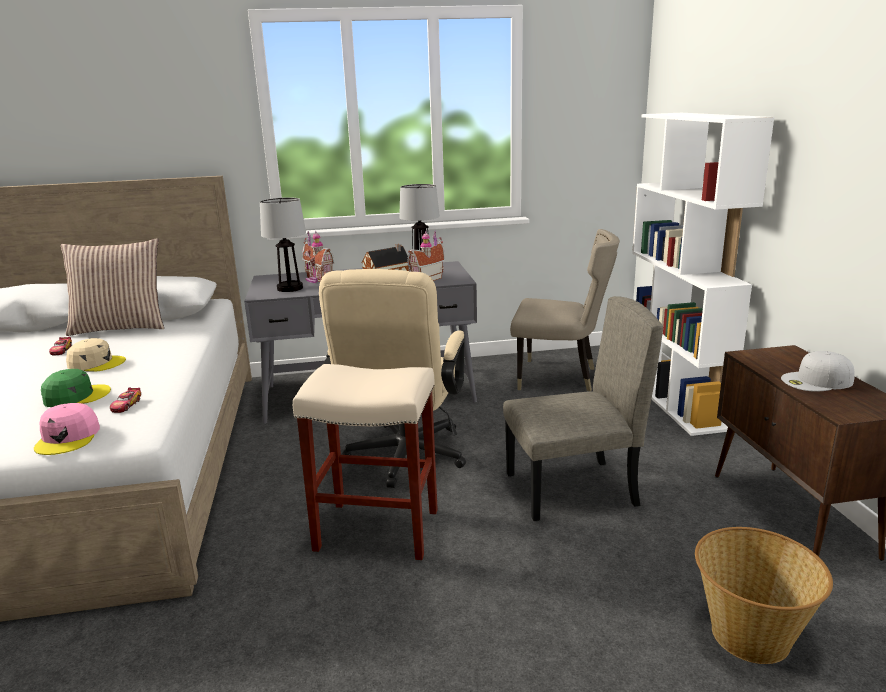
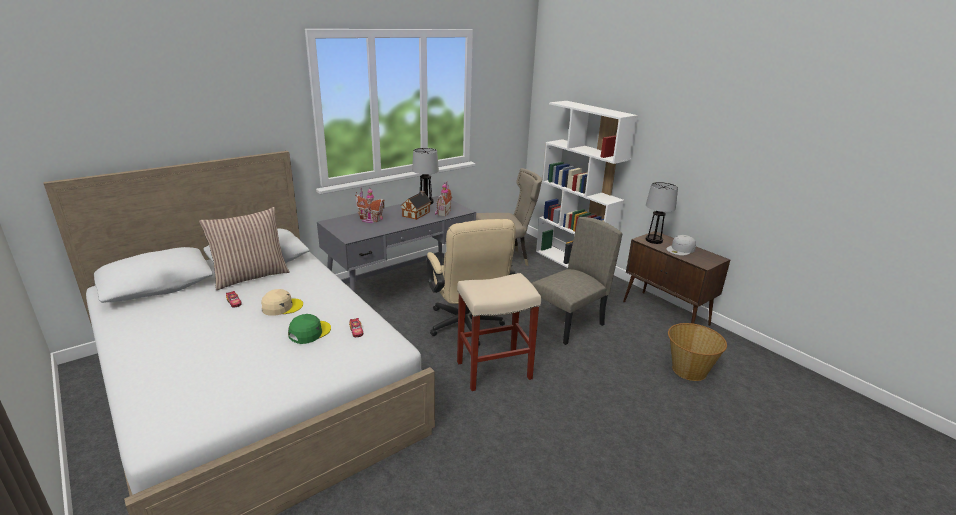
camera: 30 degrees left, 5 degrees up
(68, 437) = (353, 359): pink cap -> none
(289, 288) = (361, 229): table lamp -> table lamp (653, 240)

